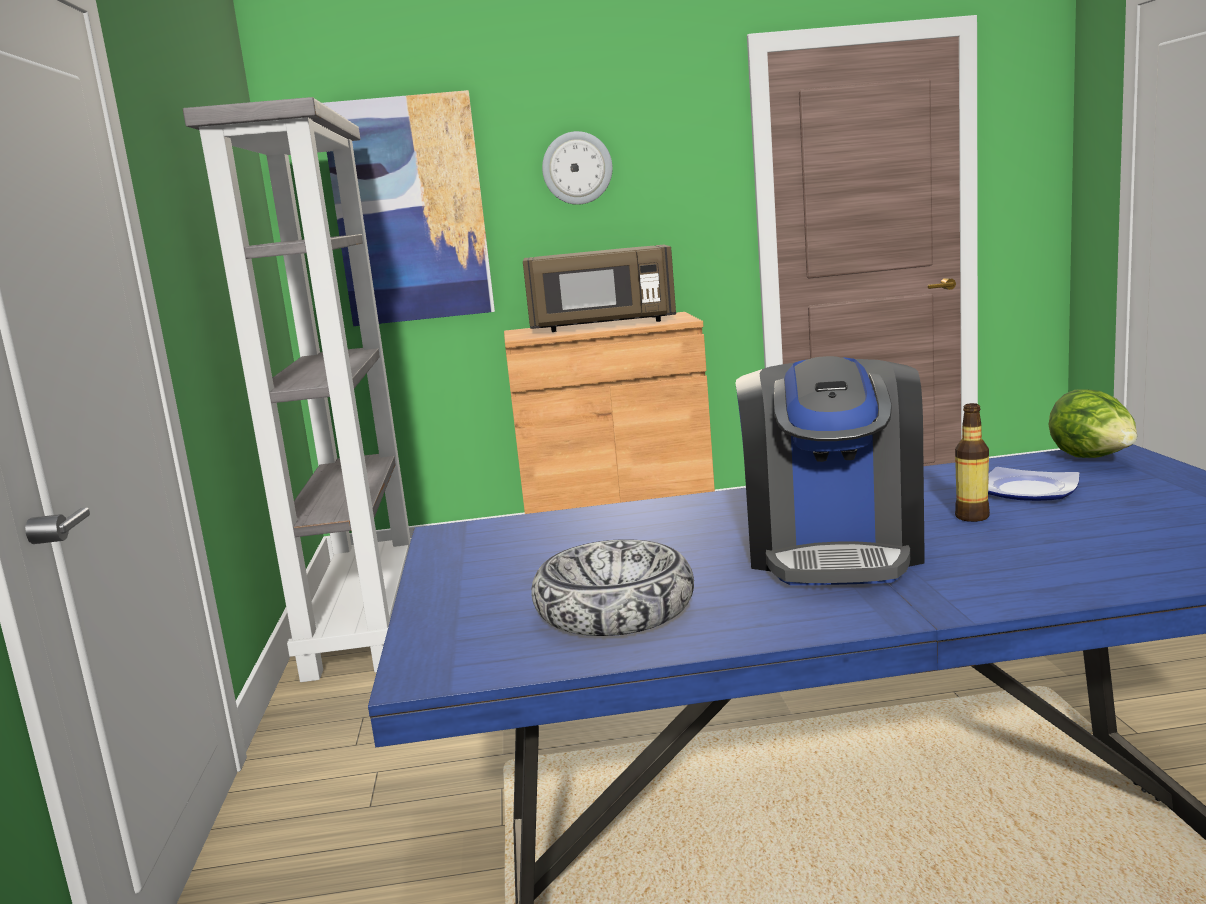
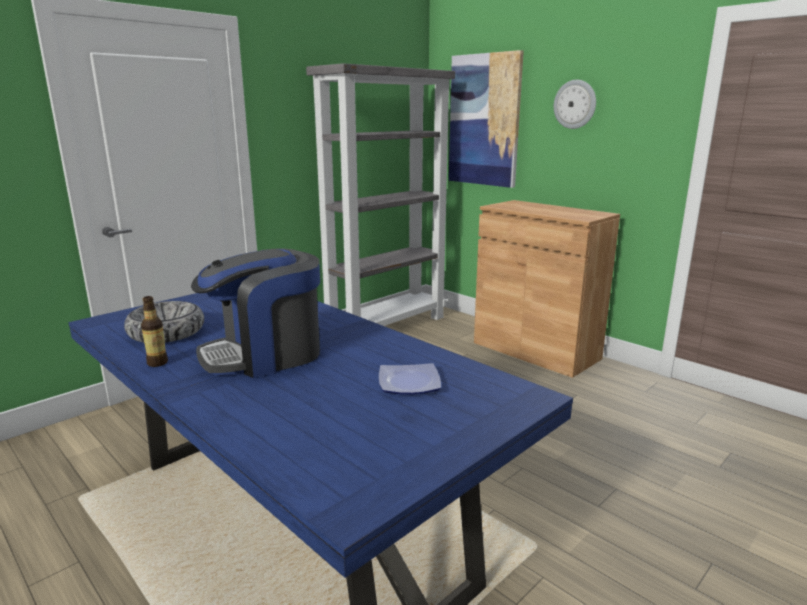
camera: 50 degrees right, 5 degrees up
(602, 325) = (547, 210): brown microwave -> none
(972, 517) = (342, 376): bottle -> bottle (157, 363)
(1093, 459) = (506, 392): lettuce -> none

